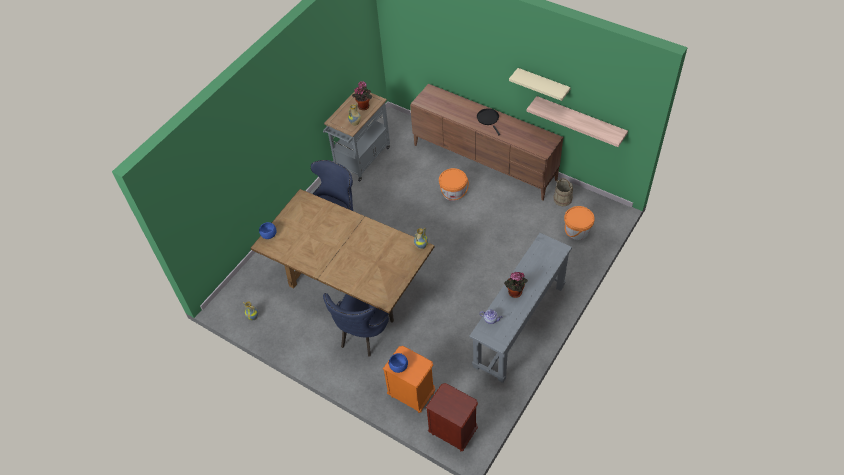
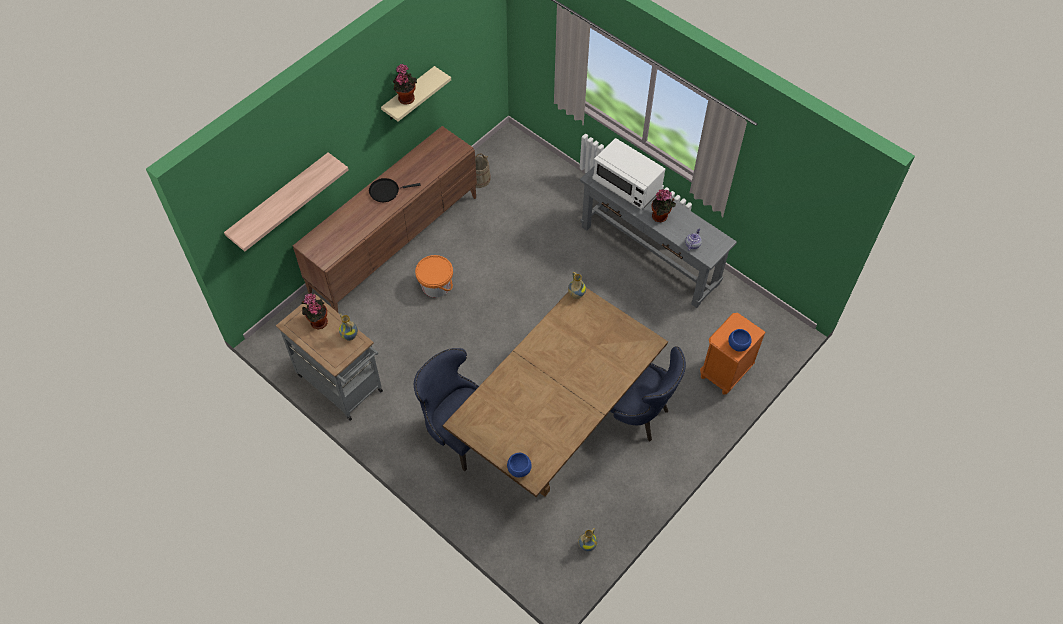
camera: 85 degrees left, 5 degrees up
(453, 432) = (774, 339): brown nightstand -> none
(531, 78) = (406, 97): none -> potted plant
(541, 265) = (627, 186): none -> white microwave
(577, 231) = (530, 176): orange bucket -> none
(580, 120) = (450, 89): shelf -> shelf (279, 199)

